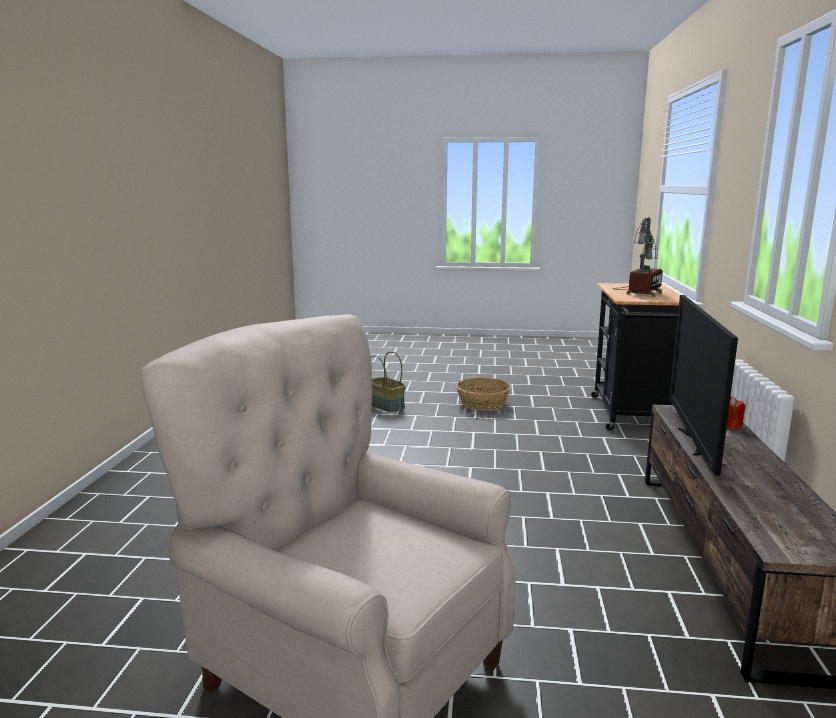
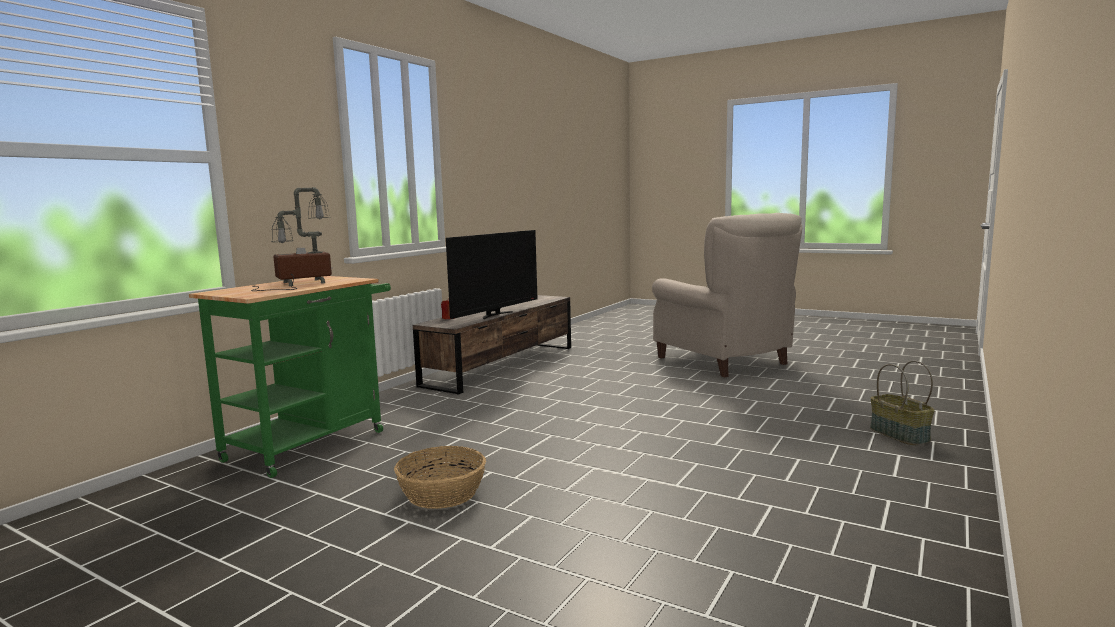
camera: 155 degrees left, 5 degrees down
(386, 406) = (594, 518): basket -> basket (898, 435)
(632, 416) = (313, 442): black cart -> green cart

